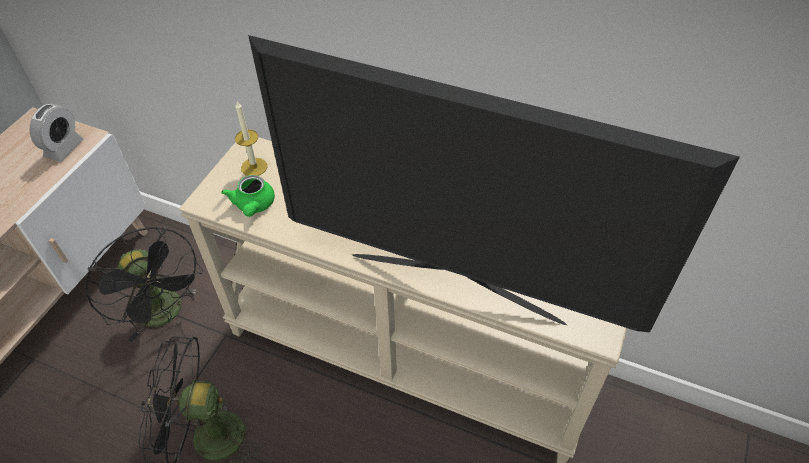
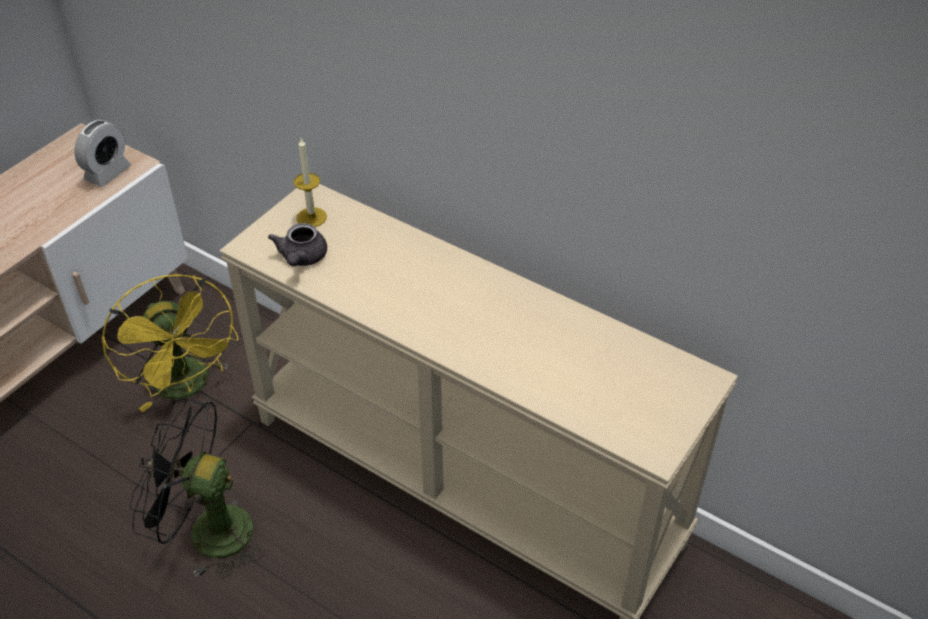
camera: 10 degrees right, 5 degrees down
(166, 314) = (188, 387): black fan -> yellow fan
(253, 206) = (301, 258): green teapot -> grey teapot
(456, 285) = (506, 374): television -> none

